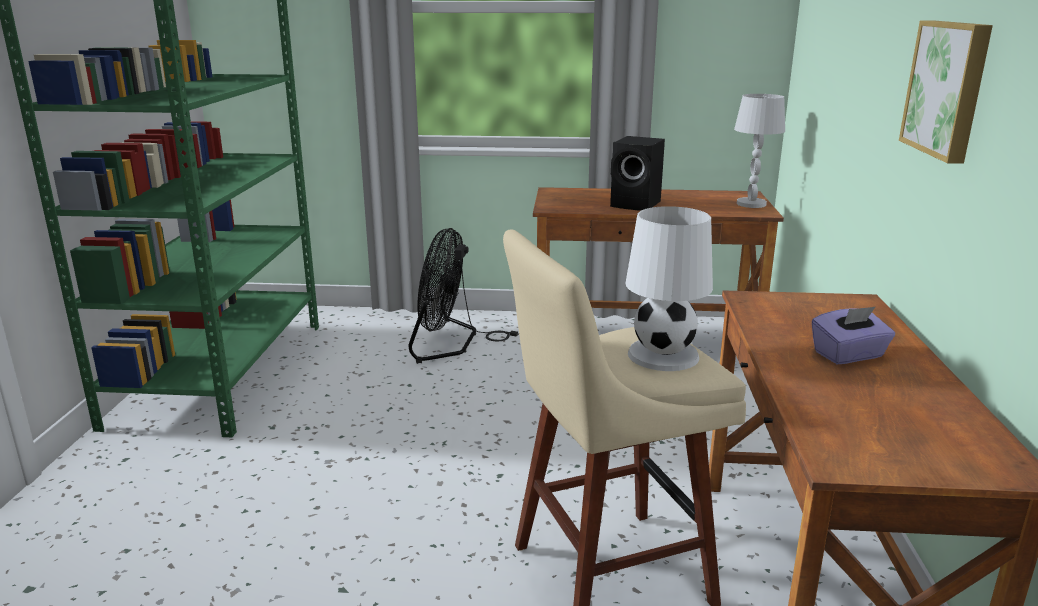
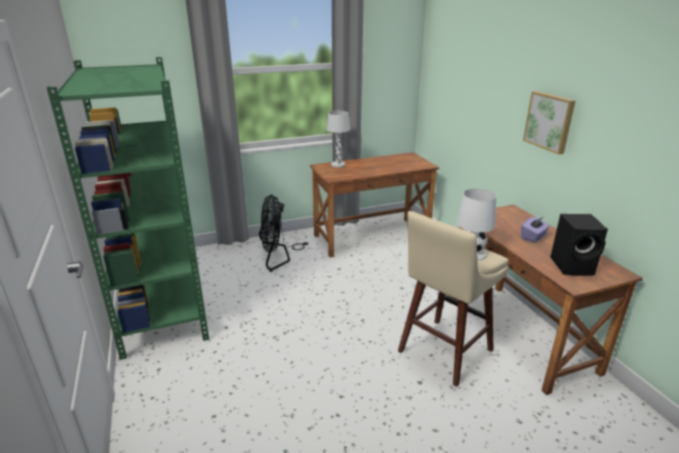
camera: 25 degrees left, 5 degrees up
(637, 204) = (370, 169): black speaker -> black speaker (573, 266)
(750, 204) = (418, 161): white table lamp -> white table lamp (338, 165)

